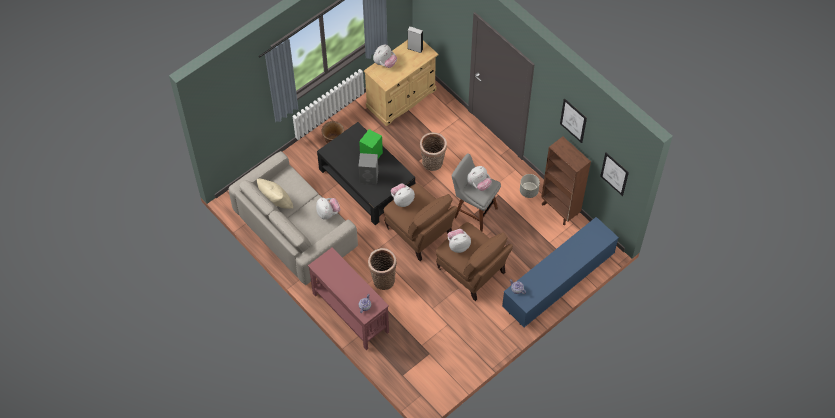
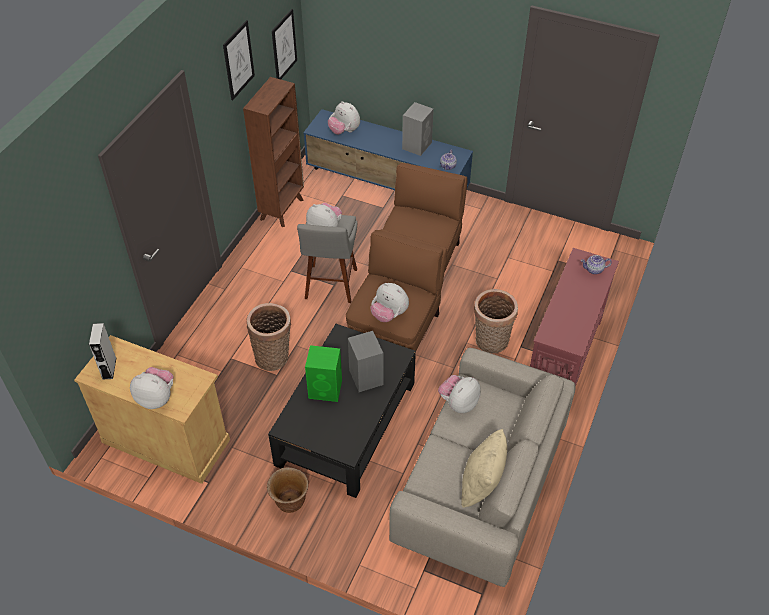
camera: 115 degrees left, 10 degrees down
(458, 245) = (423, 234): plush toy -> plush toy (344, 131)
(528, 191) = (270, 244): grey planter -> none
(548, 280) = (417, 145): none -> grey speaker

